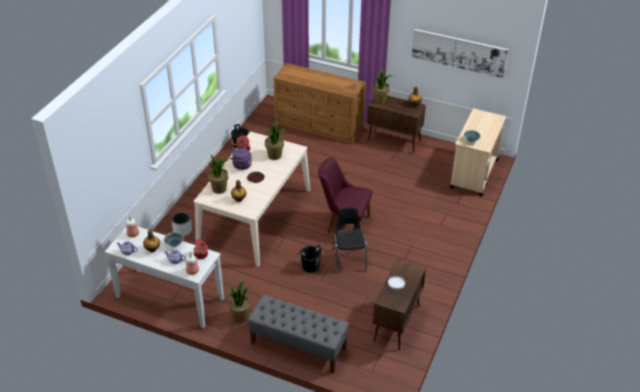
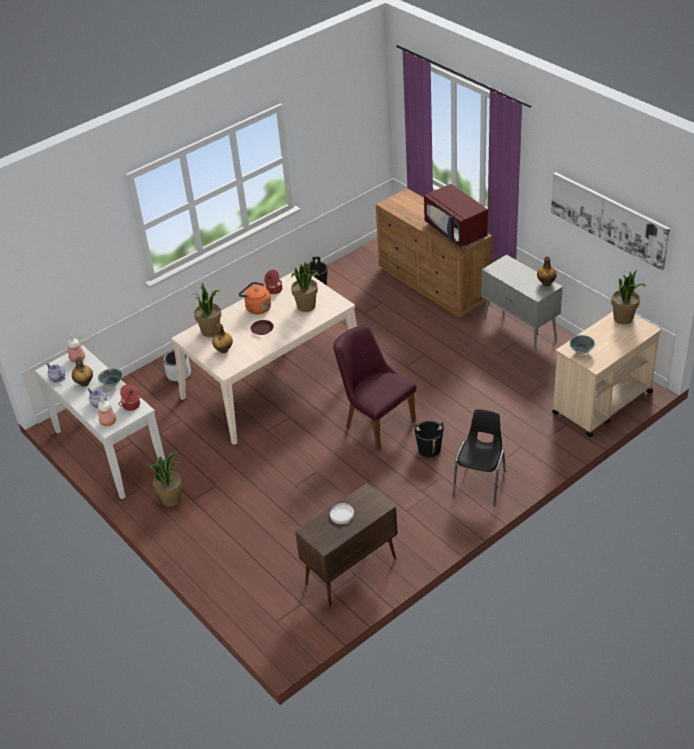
camera: 30 degrees right, 0 degrees up
(240, 165) = (257, 308): purple kettle -> orange kettle
(298, 346) = (211, 558): grey bench -> none
(310, 266) = (295, 463): black bucket -> black bucket (429, 449)
(340, 83) = (456, 231): none -> red microwave
(349, 260) = (348, 470): black chair -> black chair (480, 483)
(380, 100) = (503, 265): potted plant -> potted plant (623, 318)
(394, 141) = (520, 330): brown cabinet -> grey cabinet

